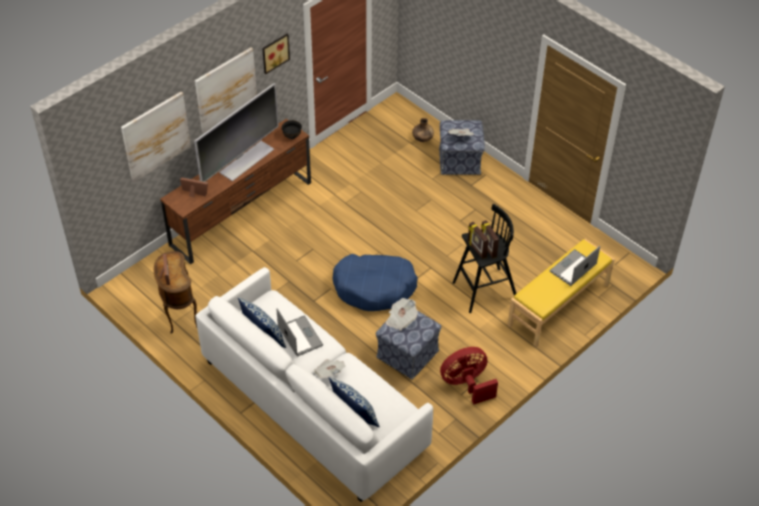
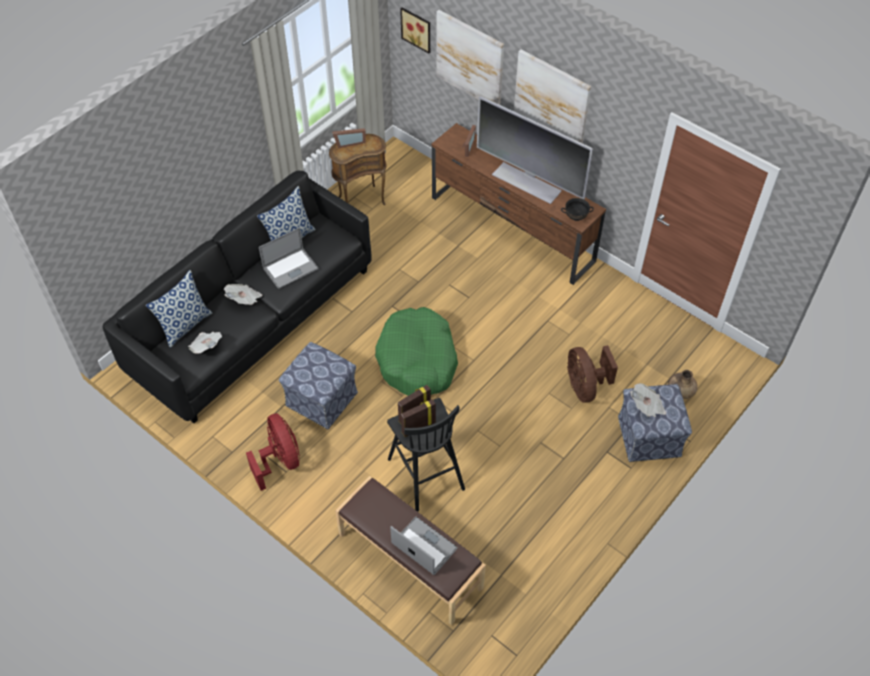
camera: 85 degrees right, 5 degrees up
(274, 52) = (617, 125): picture -> picture (417, 29)
(313, 404) = (252, 320): white sofa -> black sofa
(374, 287) = (417, 360): blue dog bed -> green dog bed
(401, 319) = (326, 361): newspaper -> newspaper (206, 347)
(412, 189) = (585, 387): none -> brown fan
(559, 305) = (409, 561): yellow bench -> brown bench

